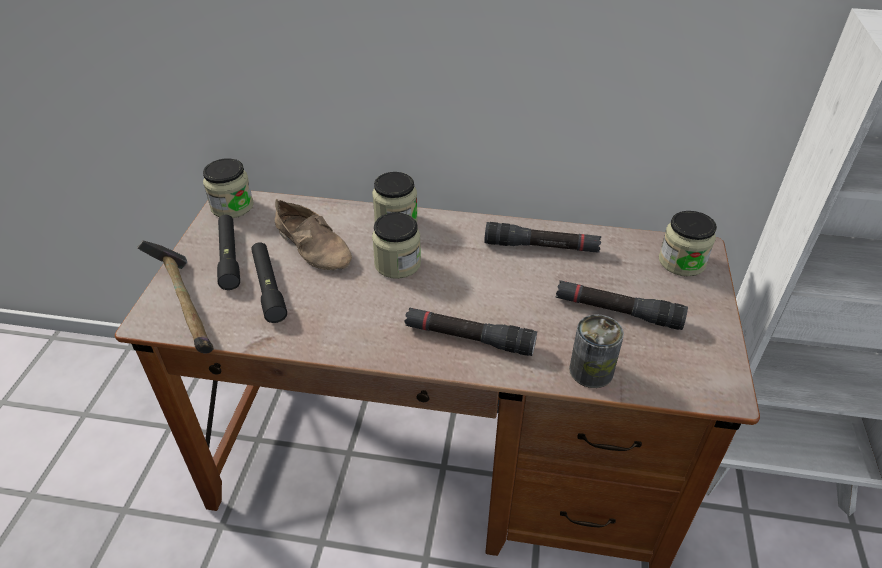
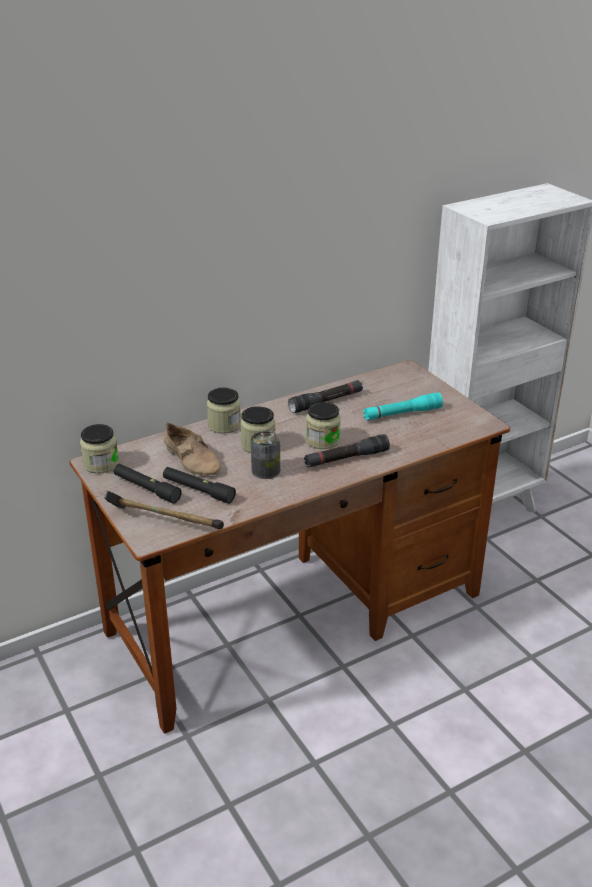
camera: 40 degrees left, 10 degrees down
(314, 245) = (193, 459): beige shoe -> beige shoe turned 45 degrees clockwise
(591, 370) = (421, 443): can -> can (266, 470)
(617, 312) = (402, 414): black flashlight -> turquoise flashlight
(681, 262) = (405, 378): jar -> jar (323, 440)

